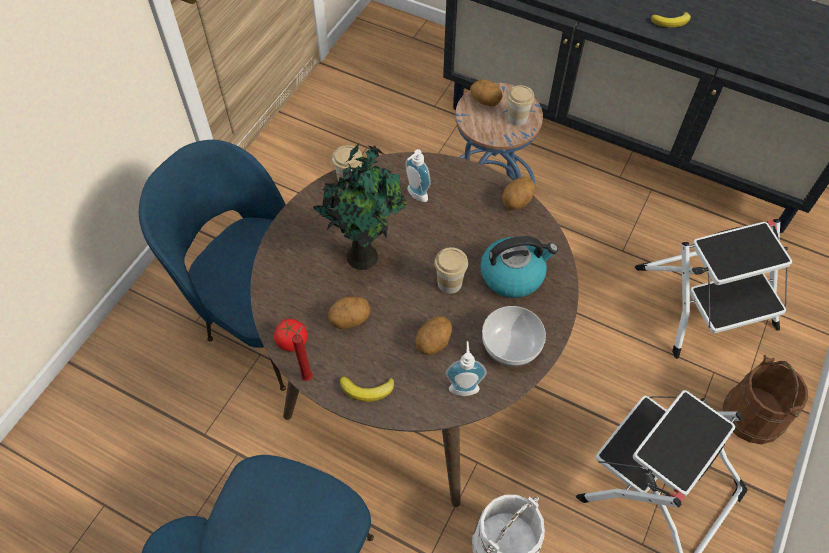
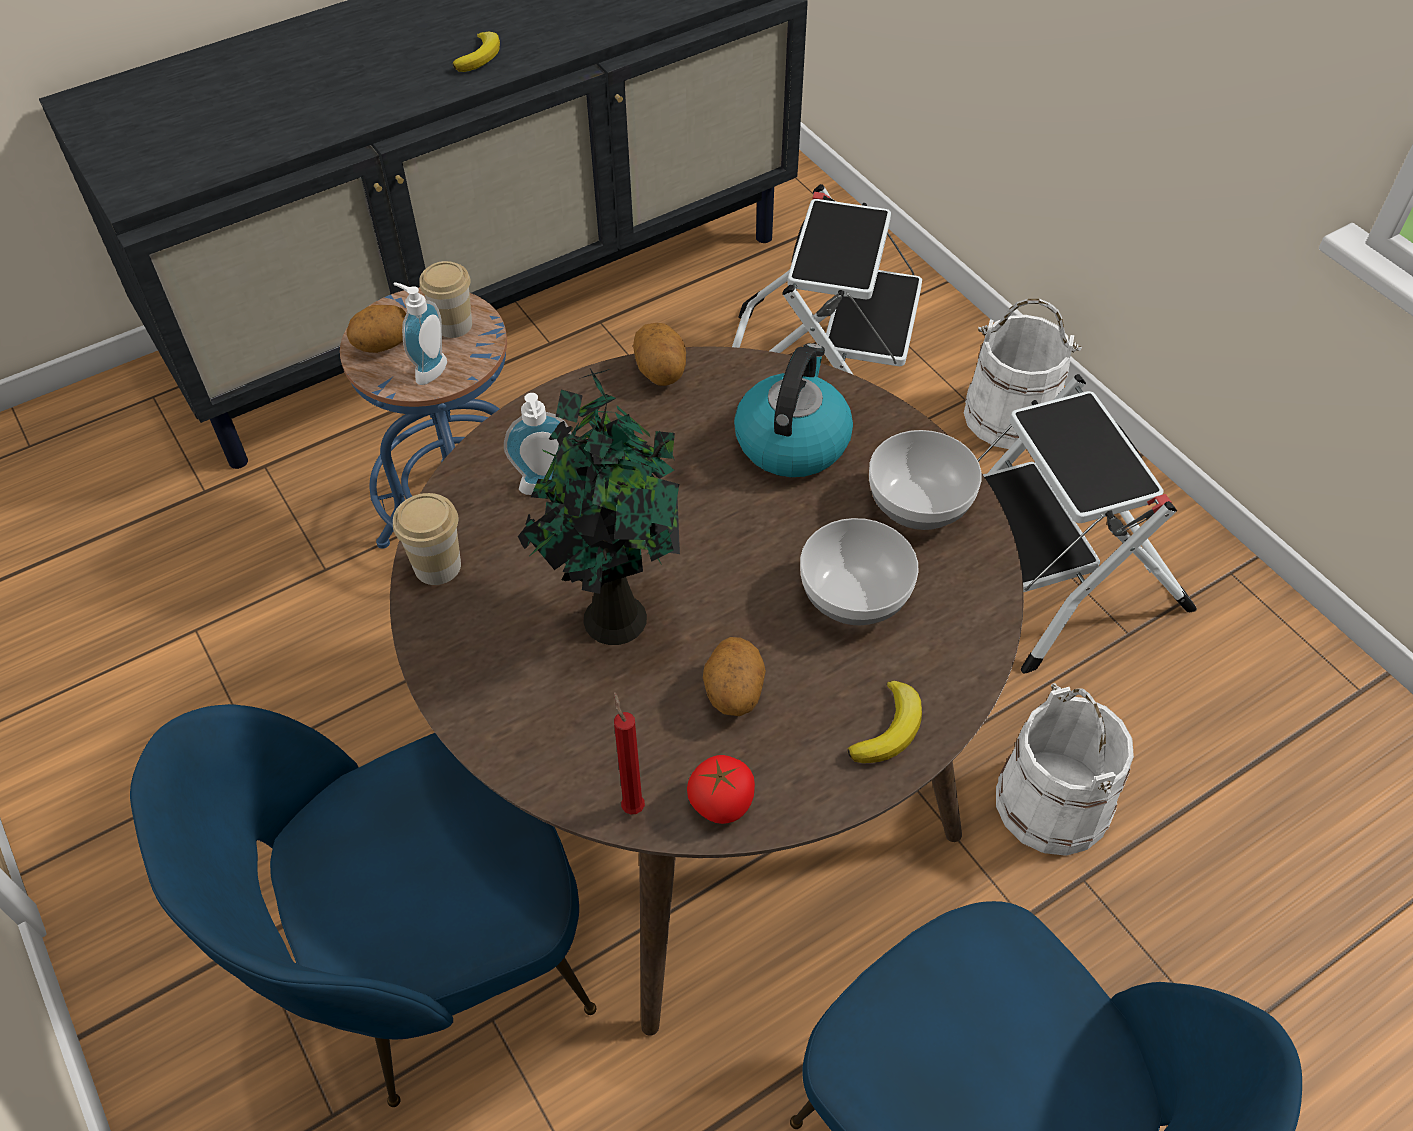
camera: 60 degrees left, 5 degrees down
(308, 376) = (810, 806): red candle -> red candle (632, 805)
(434, 343) = (853, 597): potato -> bowl
(449, 283) = (753, 524): cup -> none
(463, 385) = (954, 594): soap dispenser -> soap dispenser (427, 369)
(754, 414) = (1010, 415): brown bucket -> white bucket

